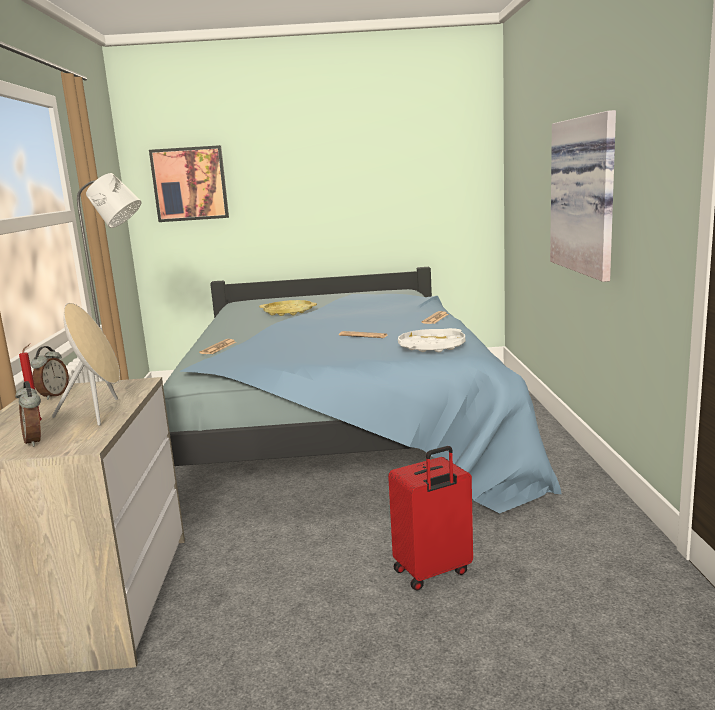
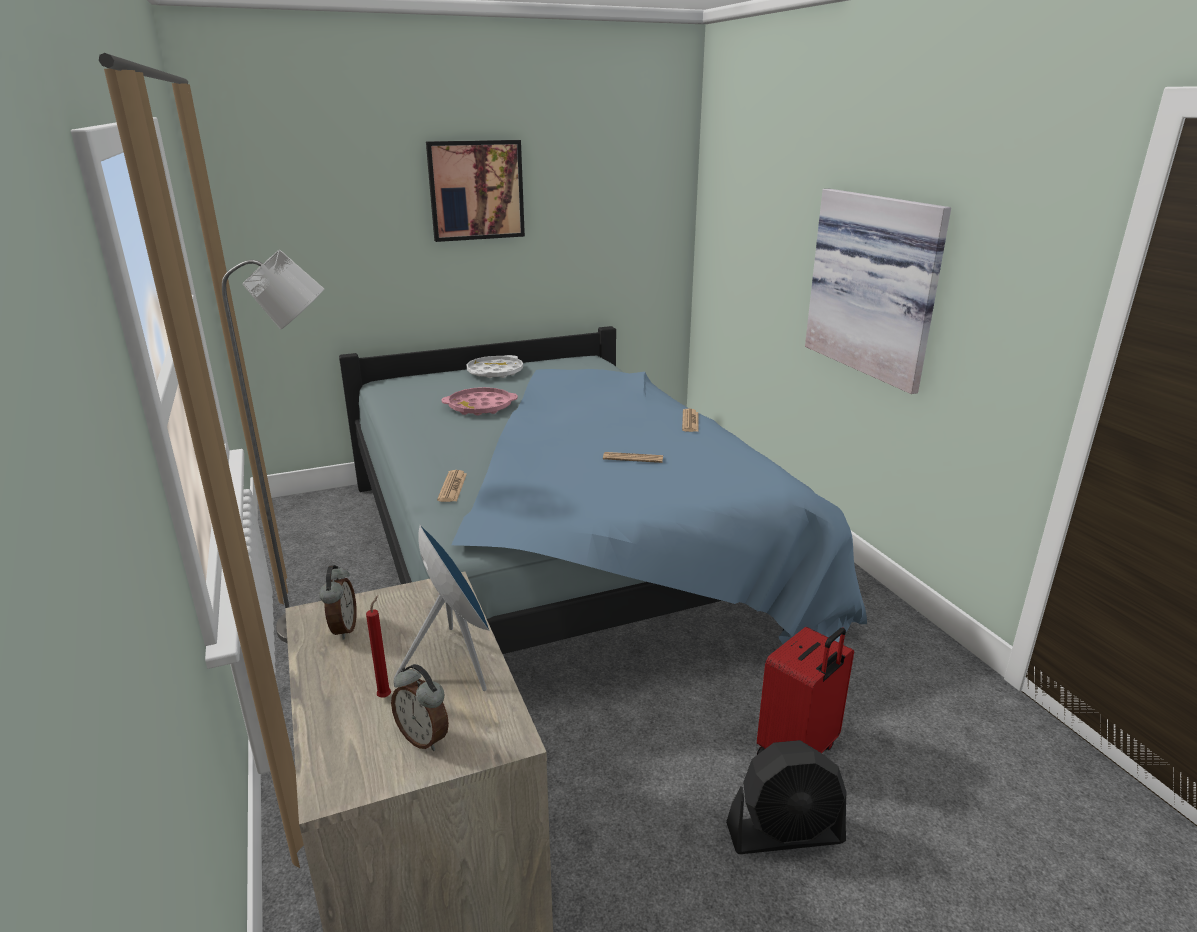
camera: 20 degrees left, 10 degrees up
(99, 413) = (455, 661): beige speaker -> blue speaker
(190, 184) = (302, 221): picture -> picture (476, 190)
(288, 312) = (480, 407): yellow tray -> pink tray
(377, 622) = (785, 834): none -> black fan
(431, 346) = (735, 477): white tray -> white tray (495, 372)

